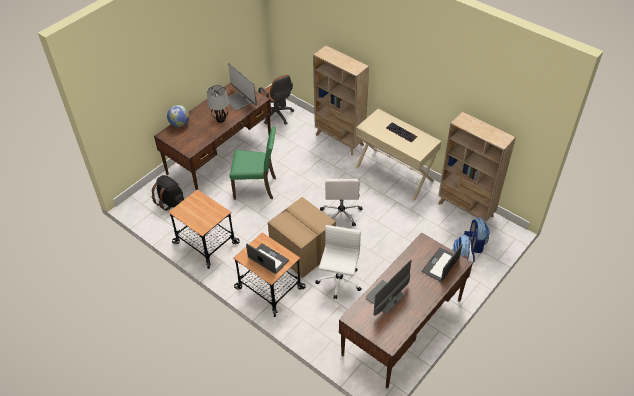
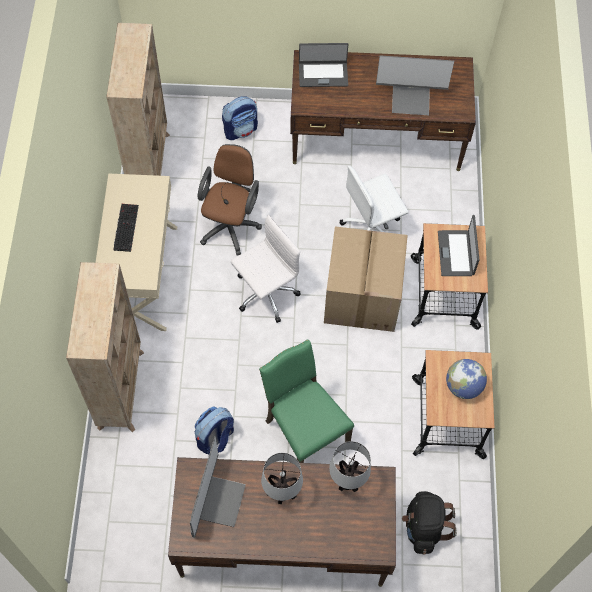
camera: 130 degrees left, 15 degrees up
(179, 124) = (340, 547): globe -> globe (463, 386)
(201, 140) = (348, 482): none -> table lamp
(277, 115) = (128, 522): brown office chair -> brown office chair (231, 225)
(475, 243) = (200, 130): backpack -> backpack (215, 438)

